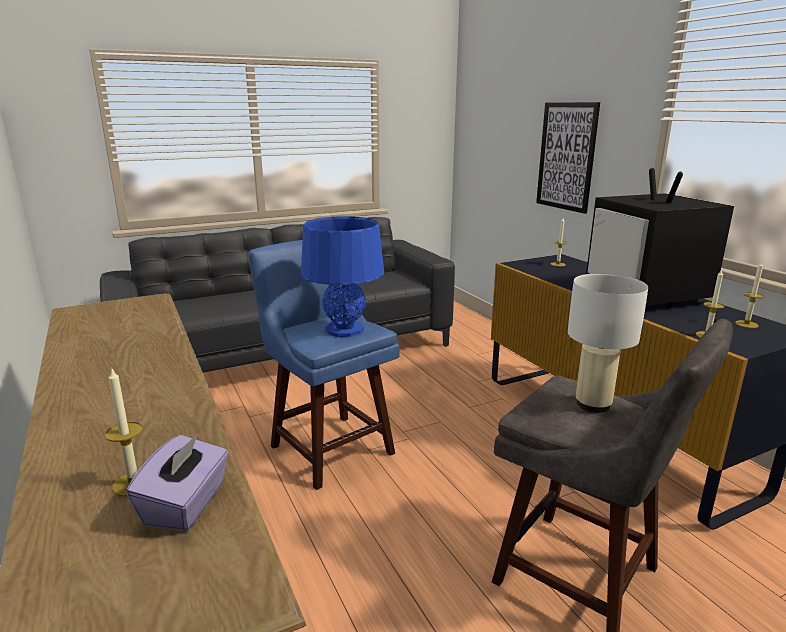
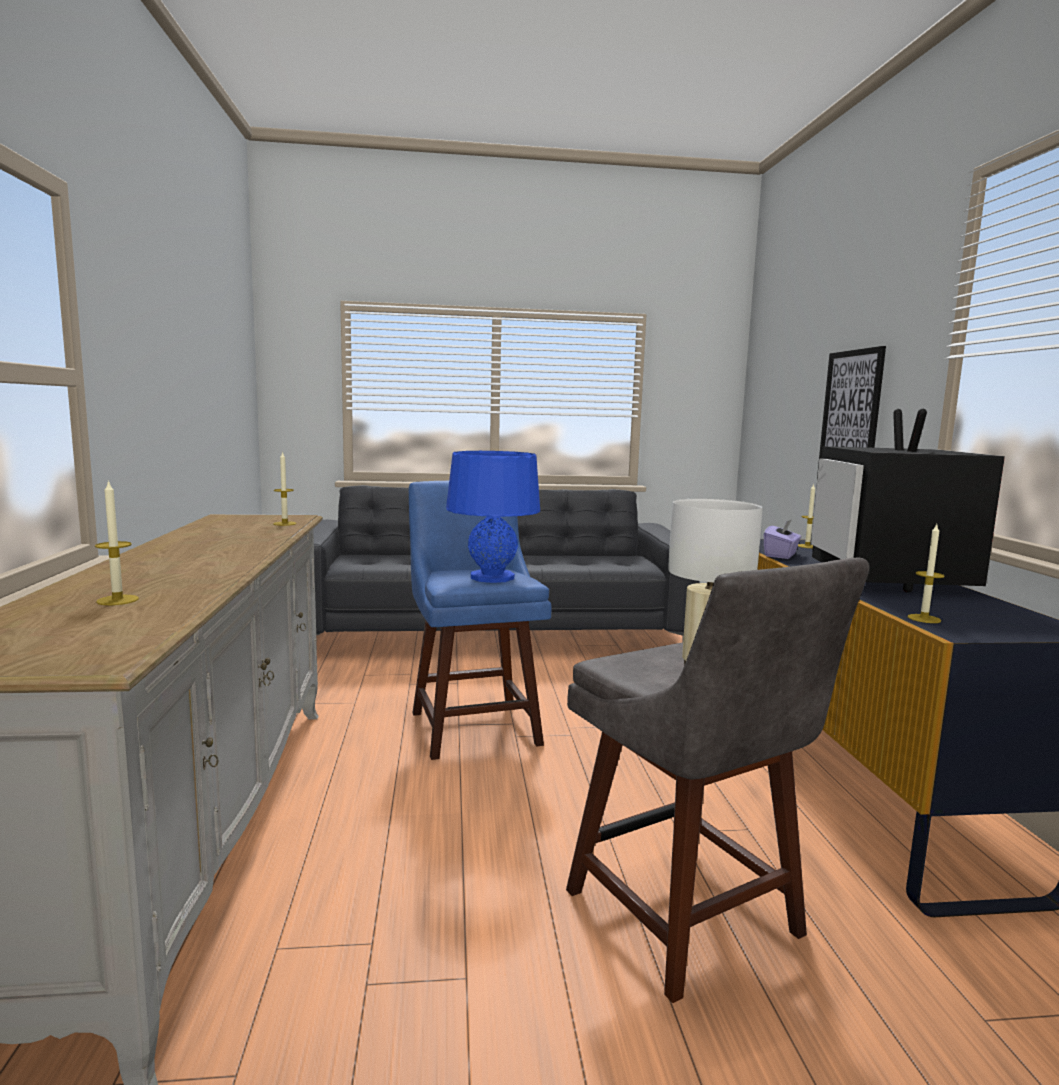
camera: 20 degrees right, 10 degrees down
(186, 504) = (137, 615): purple tissue box -> purple tissue box (781, 555)
(746, 324) = (1006, 617): candle -> candle (285, 523)

